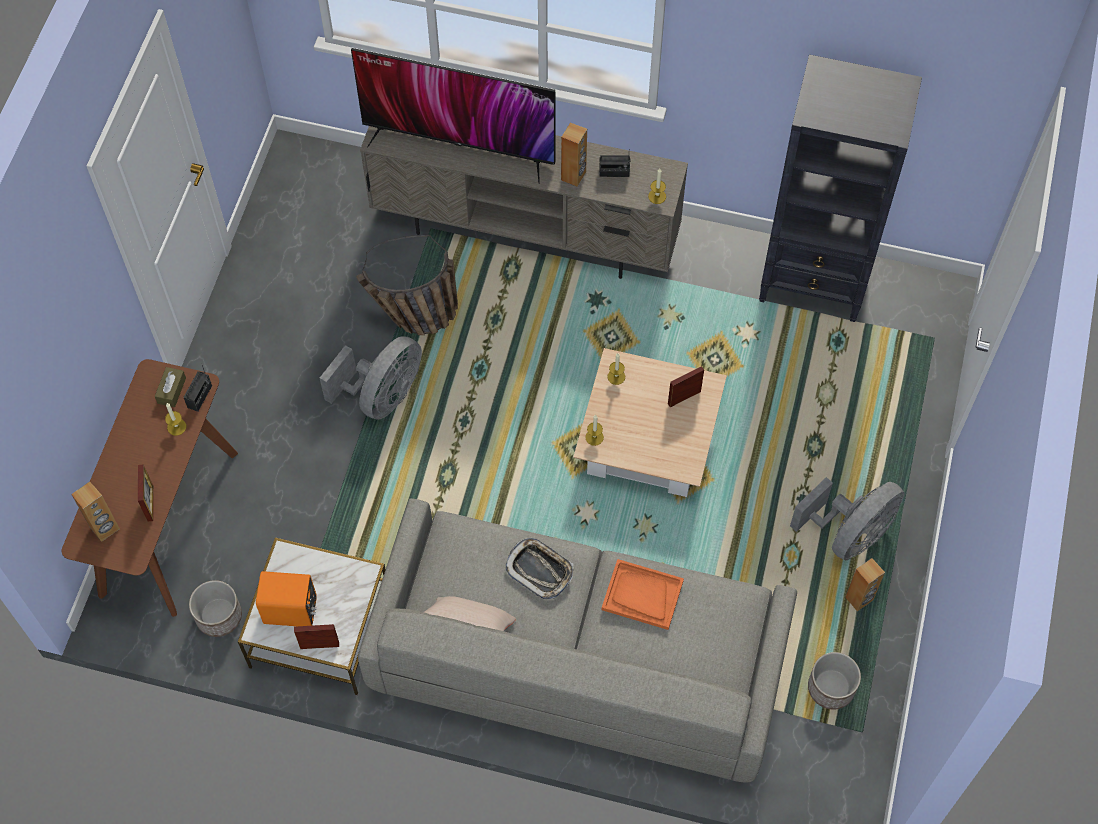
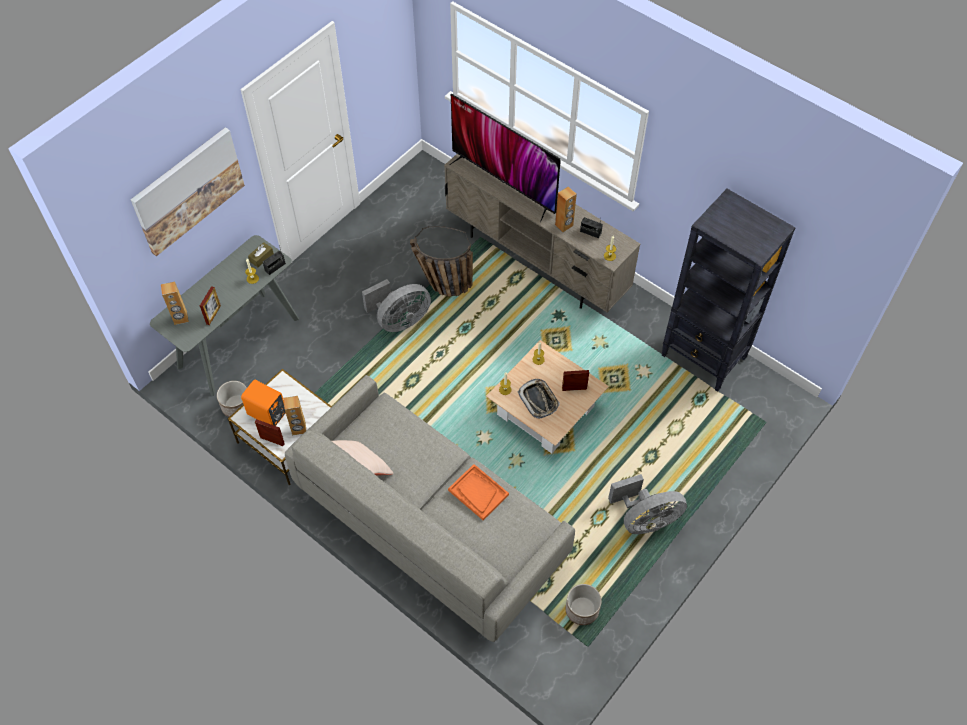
camera: 25 degrees right, 5 degrees down
(62, 343) = (188, 190): none -> picture
(168, 522) = (238, 342): brown console table -> grey console table
(539, 570) = (423, 451): tray -> tray (538, 400)
(859, 599) = (630, 563): brown speaker -> brown speaker (299, 429)

